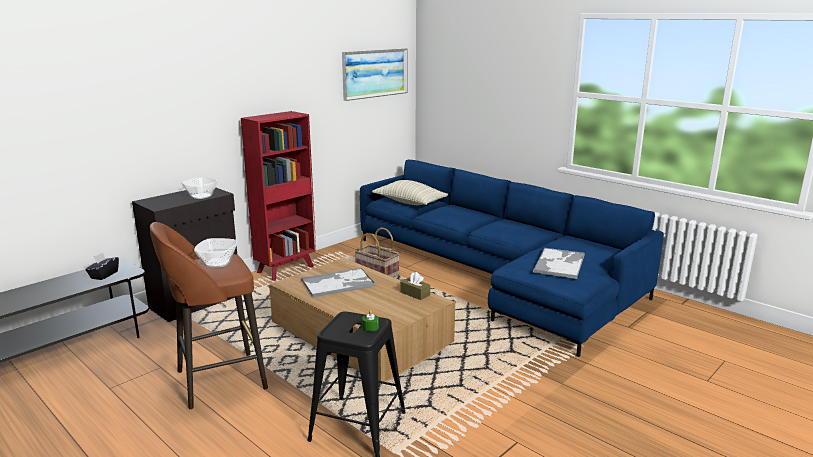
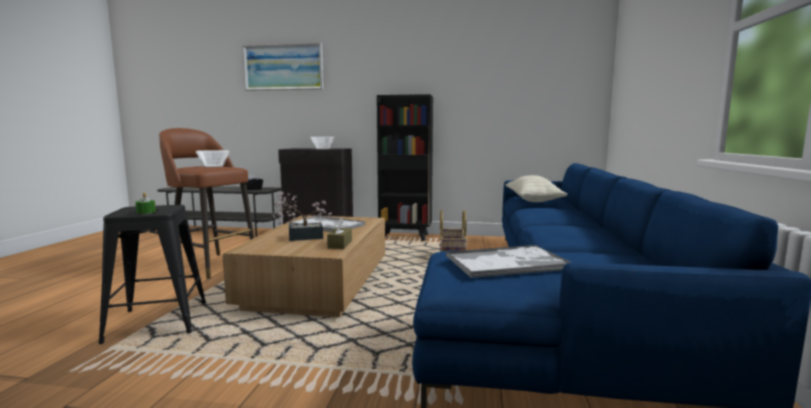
camera: 55 degrees right, 10 degrees down
(286, 269) = (405, 237): red bookcase -> black bookcase
(369, 302) = (301, 237): none -> potted plant
(375, 73) = (546, 68): picture -> picture (283, 67)

